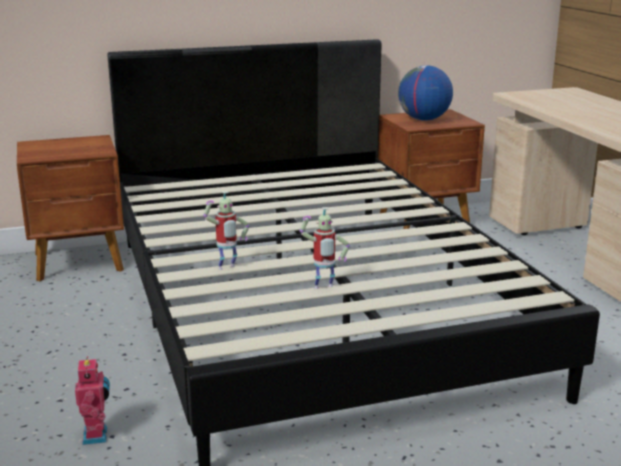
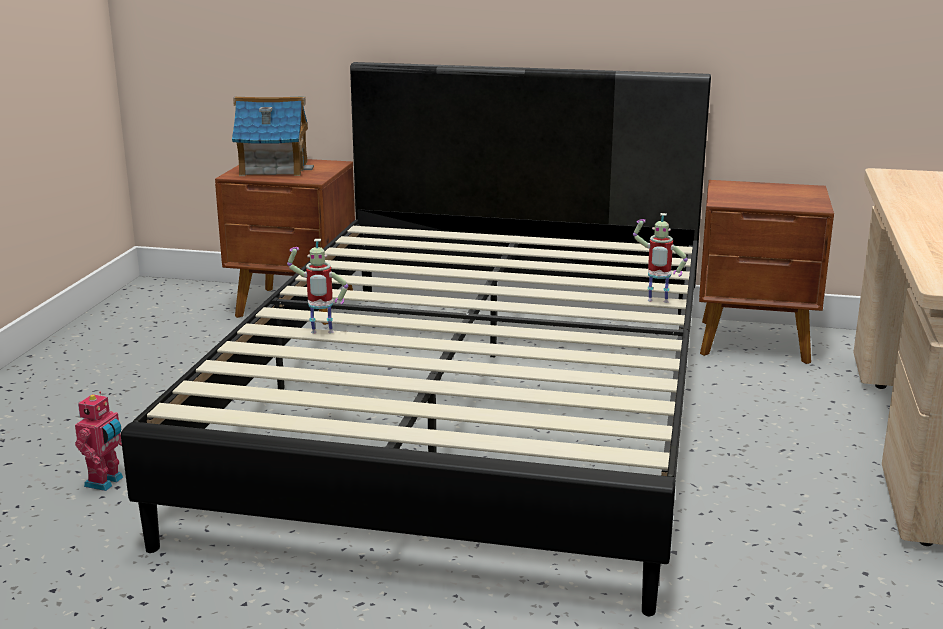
camera: 30 degrees right, 0 degrees up
(54, 148) = (273, 168): none -> toy house
(323, 288) = (386, 378): toy robot -> toy robot (657, 302)
(423, 119) = (757, 194): globe -> none

